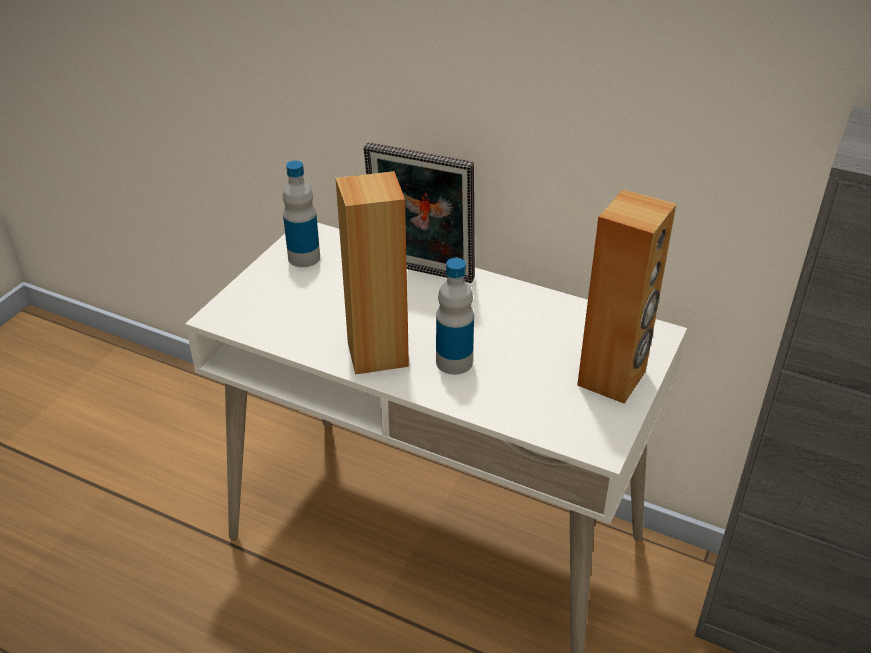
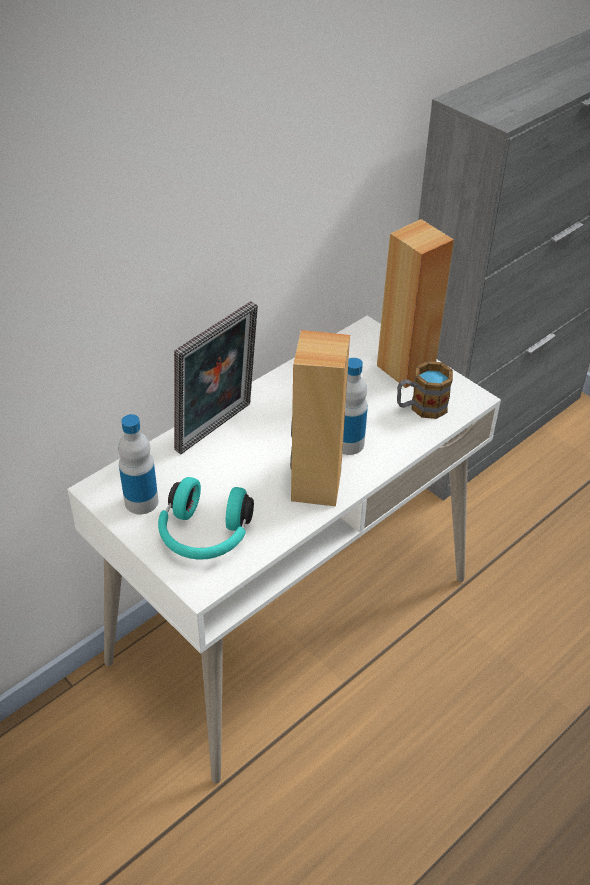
camera: 70 degrees left, 5 degrees up
(278, 302) = (204, 535): none -> turquoise headphones
(551, 405) = (421, 407): none -> mug

